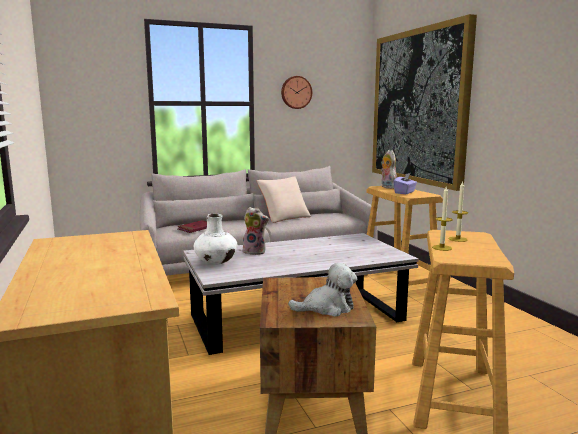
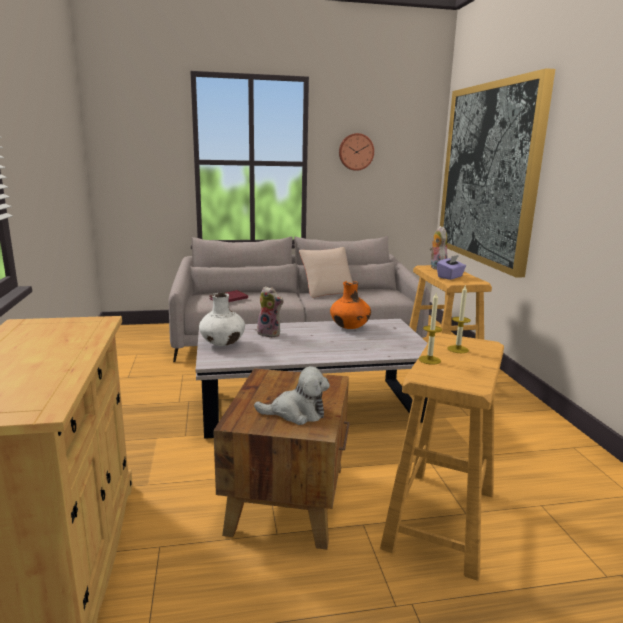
camera: 10 degrees right, 5 degrees up
(324, 242) = (350, 327): none -> orange vase

